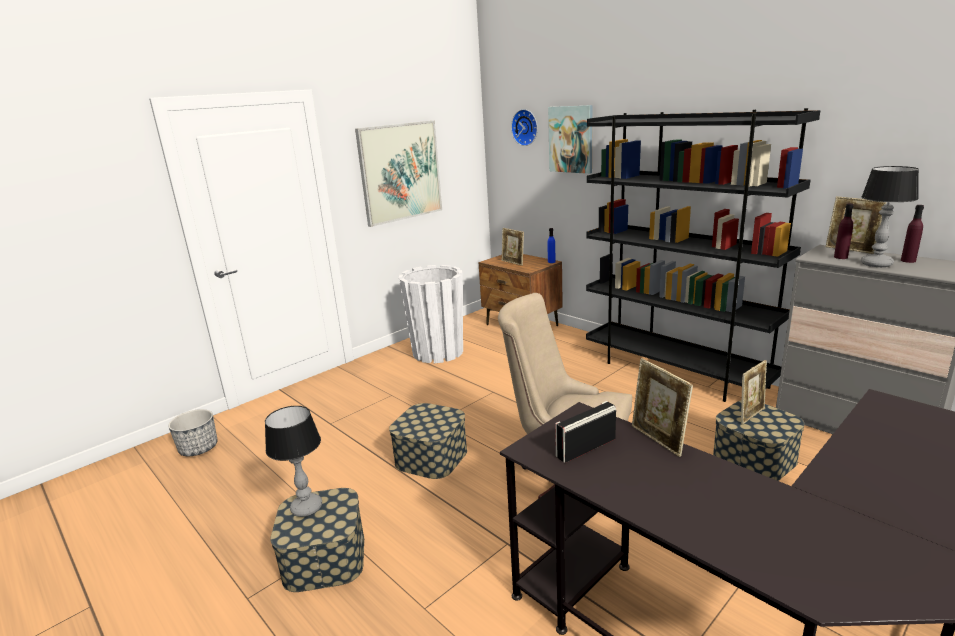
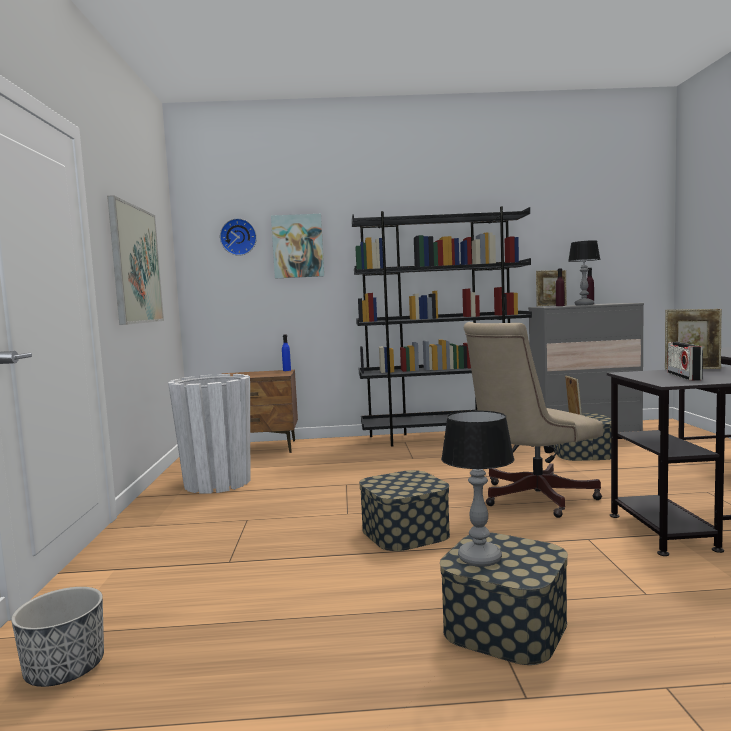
camera: 50 degrees left, 15 degrees down
(513, 263) = (251, 375): picture frame -> none

